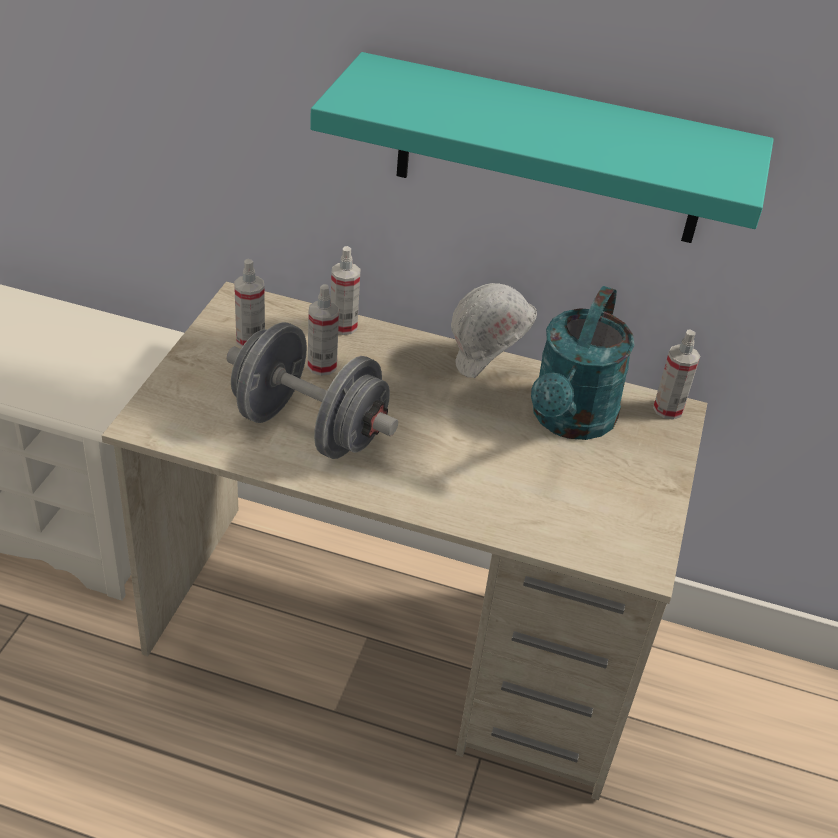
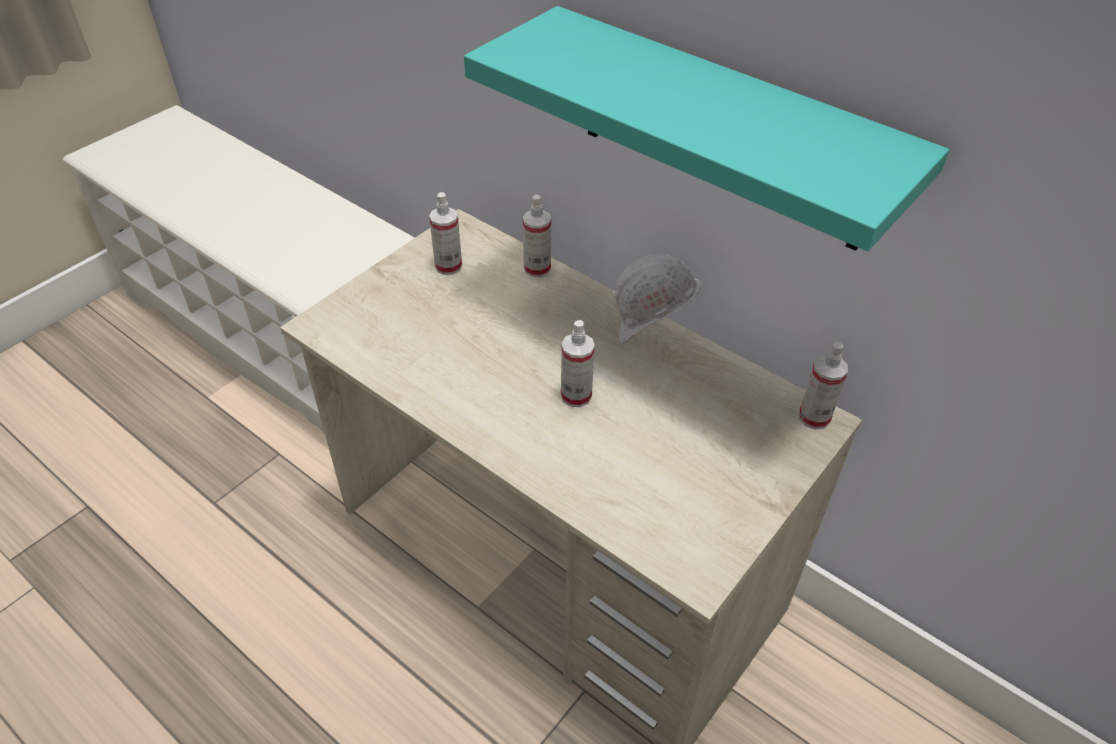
camera: 25 degrees right, 5 degrees up
(309, 429) = (452, 360): grey dumbbell -> none
(322, 366) = (497, 302): spray bottle -> spray bottle (576, 396)
(569, 421) = (702, 407): turquoise watering can -> none

